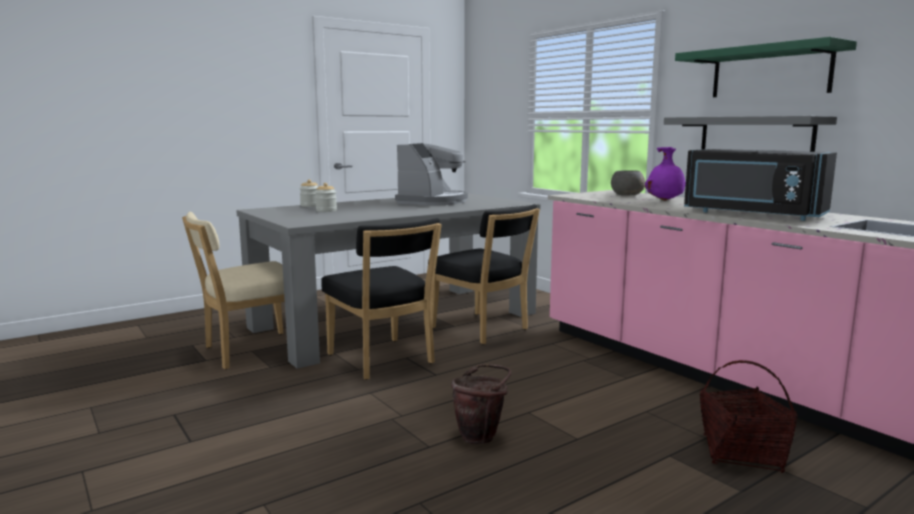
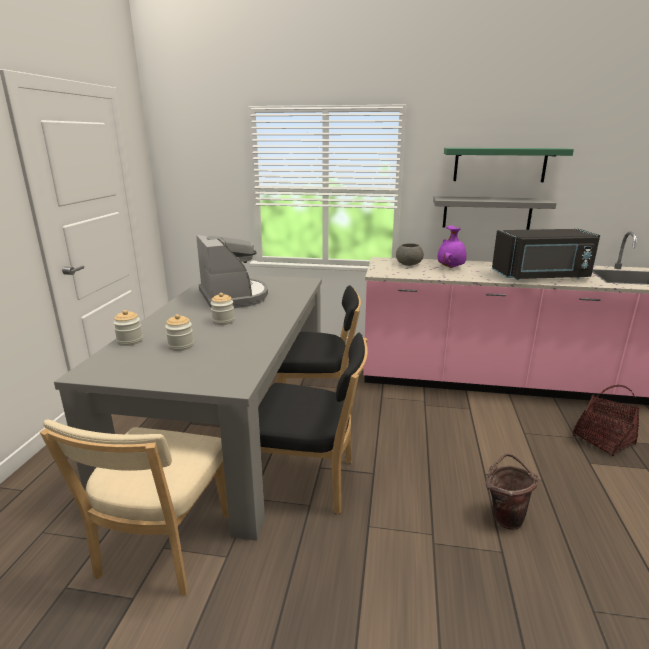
camera: 45 degrees left, 10 degrees up
(385, 207) = (223, 321): none -> jar

